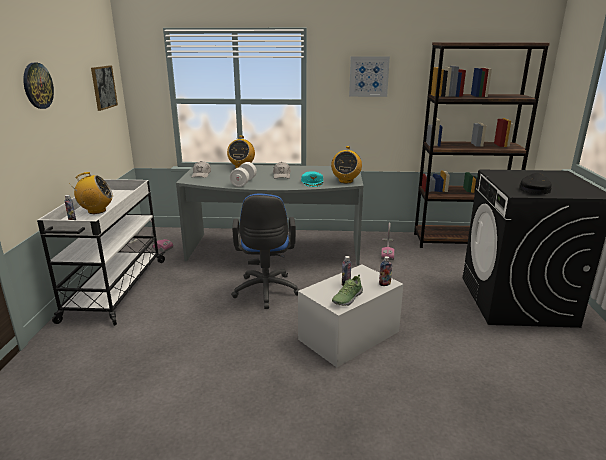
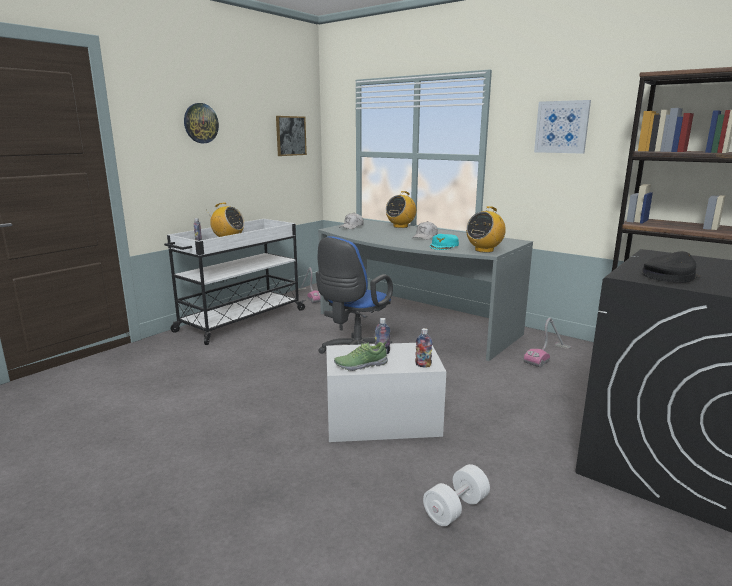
camera: 35 degrees right, 5 degrees down
(243, 182) = (375, 237): white dumbbell -> white dumbbell (456, 508)

